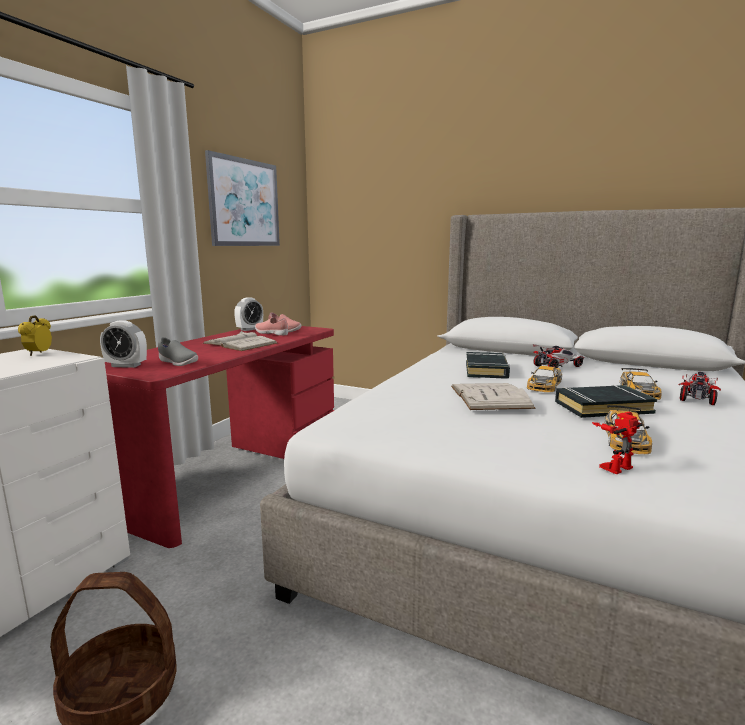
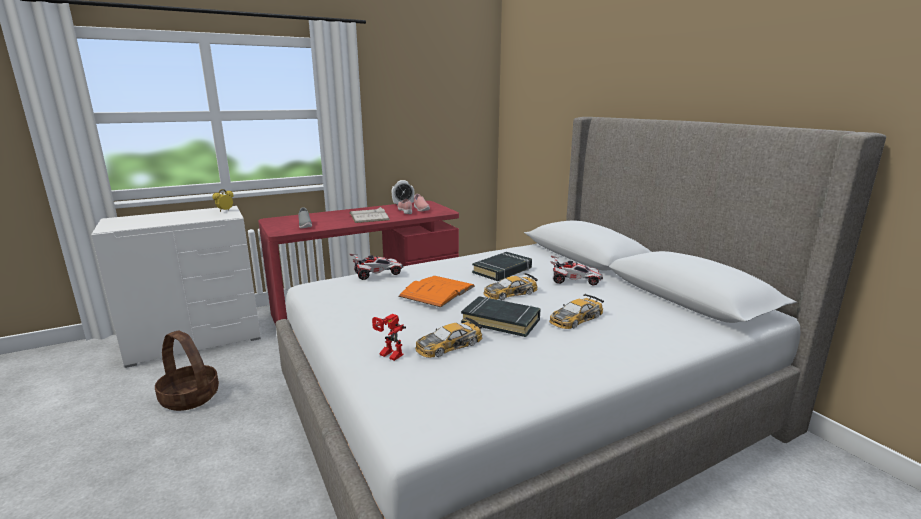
camera: 35 degrees right, 5 degrees up
(126, 365) = (279, 223): alarm clock -> none
(244, 203) = (422, 102): picture -> none
(490, 397) = (437, 291): white book -> orange book
(613, 465) = (388, 355): toy robot -> toy robot turned 150 degrees counterclockwise
(696, 397) = (613, 337): toy car -> toy car (377, 274)

